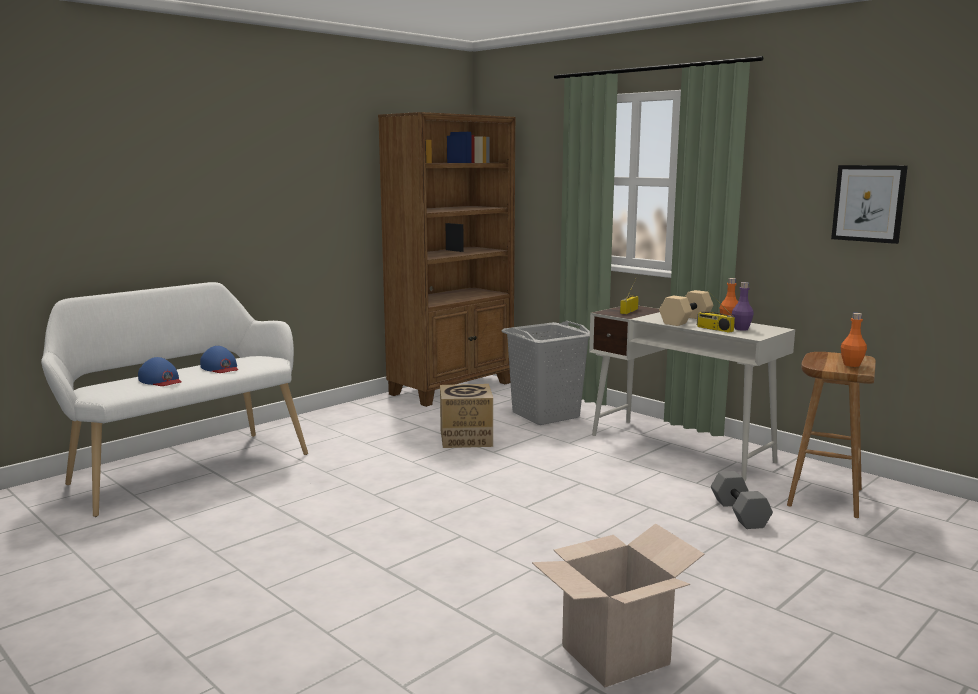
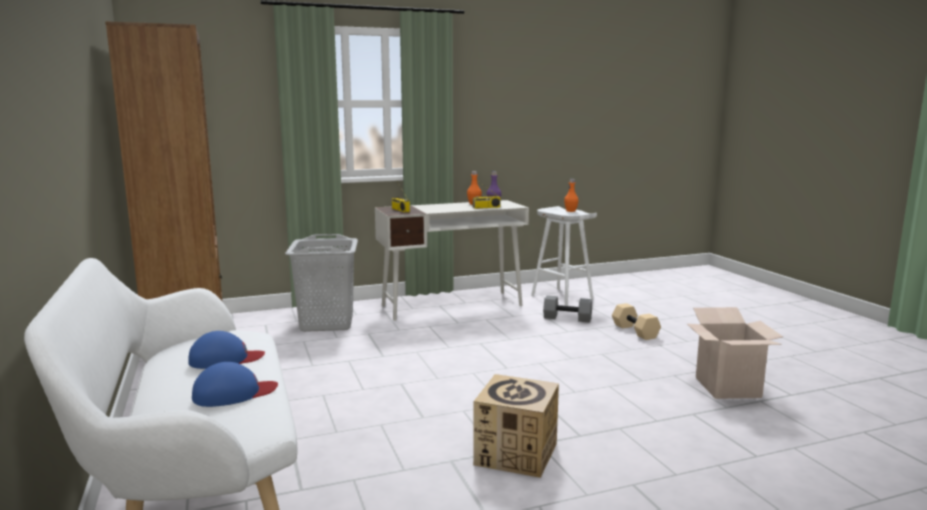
camera: 65 degrees left, 0 degrees up
(466, 438) = (337, 359): cardboard box -> cardboard box (516, 454)
(685, 320) = (451, 207): beige dumbbell -> beige dumbbell (634, 331)
(824, 496) = (561, 297): brown stool -> white stool
(868, 203) = (527, 113): picture -> none

